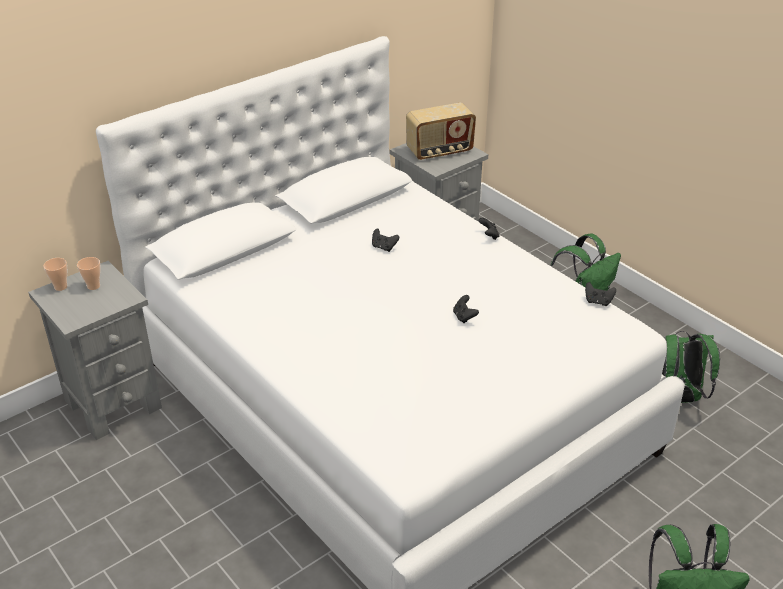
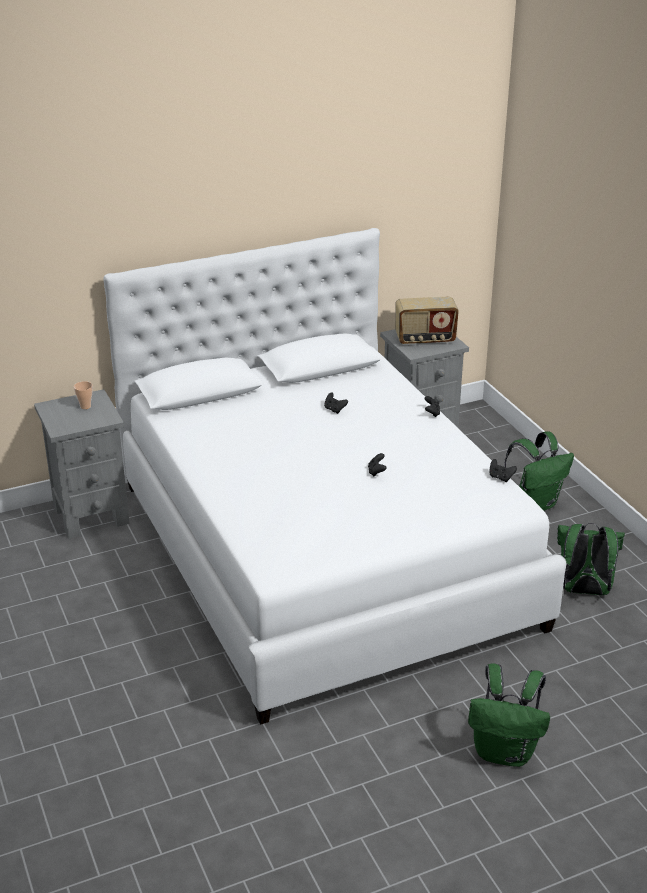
camera: 15 degrees right, 5 degrees down
(60, 287) = (60, 403): cup -> none

